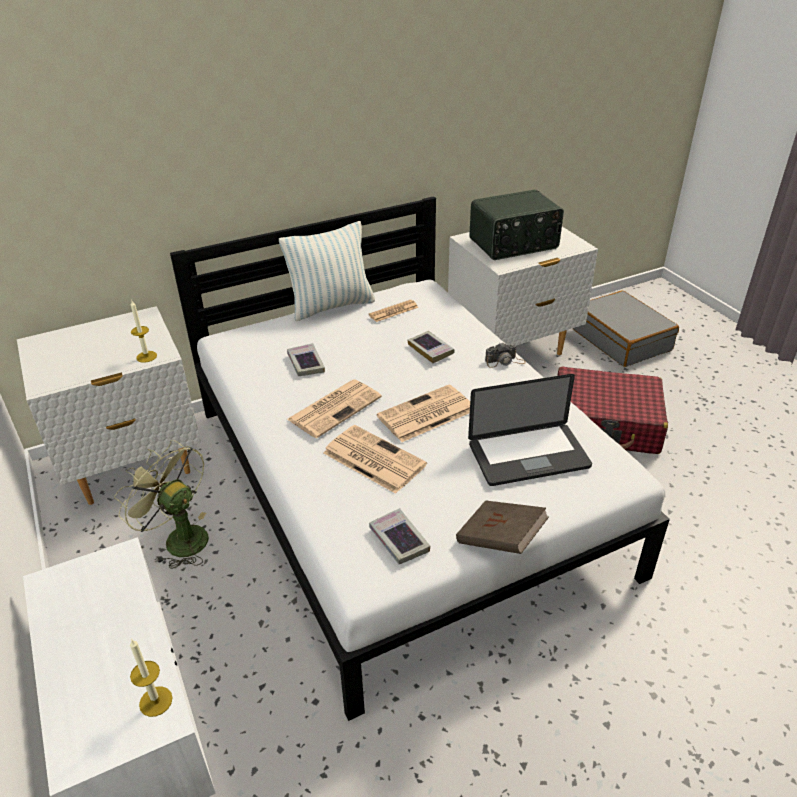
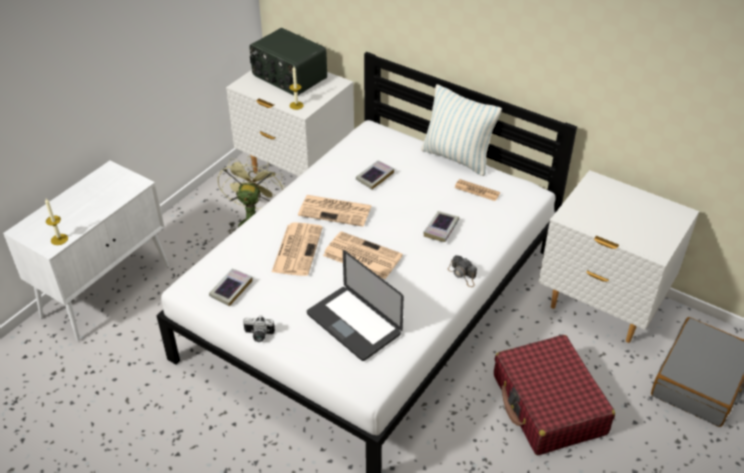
camera: 60 degrees right, 5 degrees up
(500, 540) = (258, 335): brown book -> camera
(514, 244) = (615, 211): radio -> radio (288, 77)

